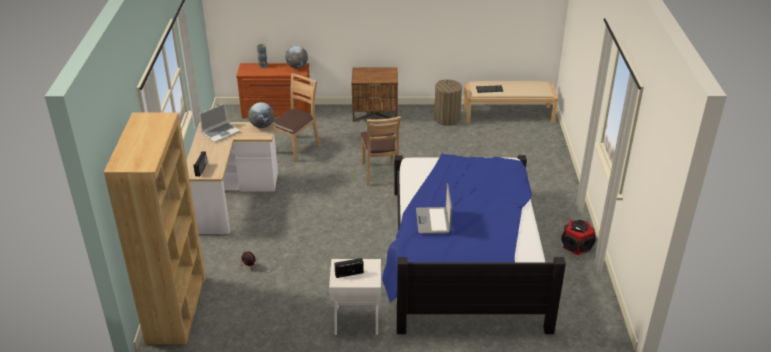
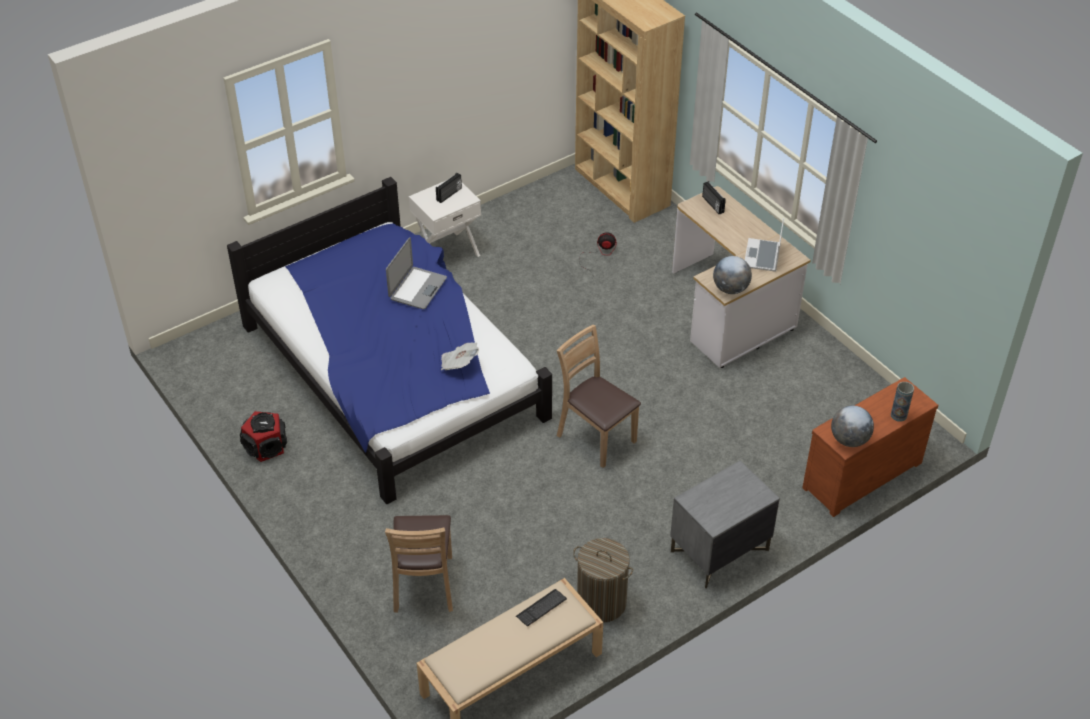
camera: 145 degrees right, 10 degrees up
(296, 148) = (748, 421): brown chair -> brown chair (424, 585)
(375, 114) = (719, 551): brown nightstand -> grey nightstand
(433, 221) = (417, 288): laptop -> laptop turned 60 degrees clockwise
(446, 170) = (459, 364): none -> newspaper

